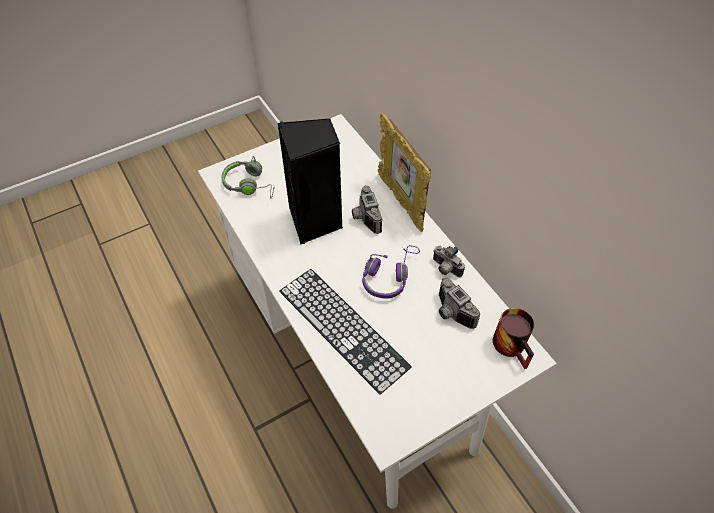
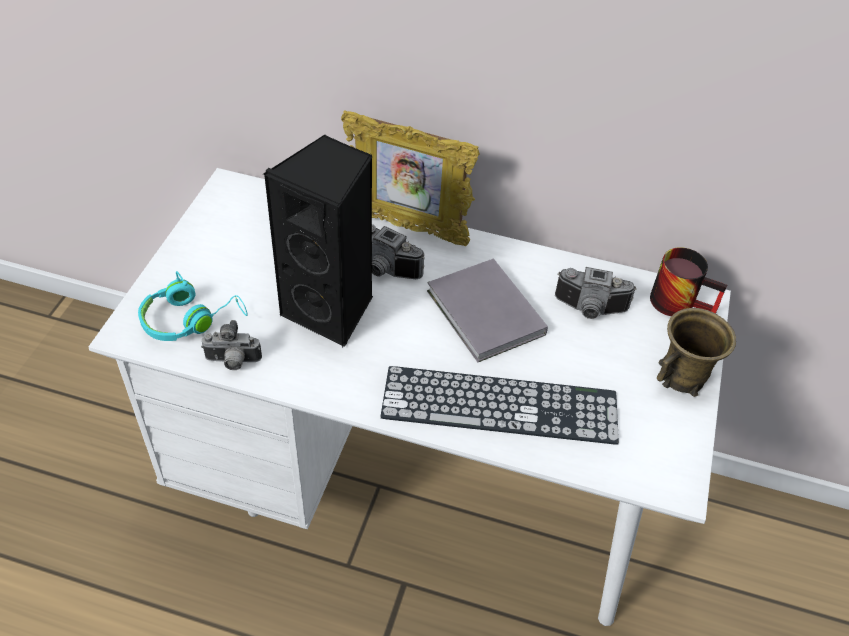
camera: 45 degrees left, 5 degrees down
(250, 184) = (190, 319): grey headphones -> turquoise headphones
(389, 276) = (485, 315): purple headphones -> grey book
(445, 269) = (533, 269): camera -> camera (232, 362)
(462, 388) = (683, 376): none -> brown mug

